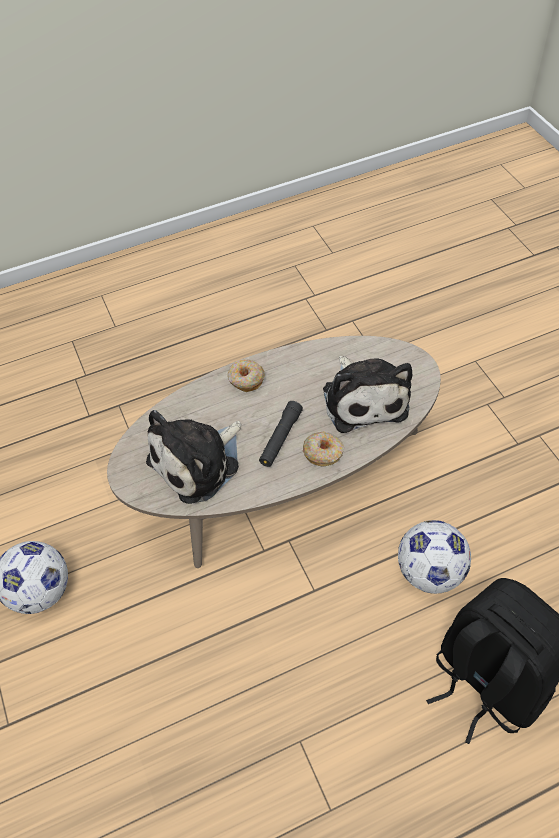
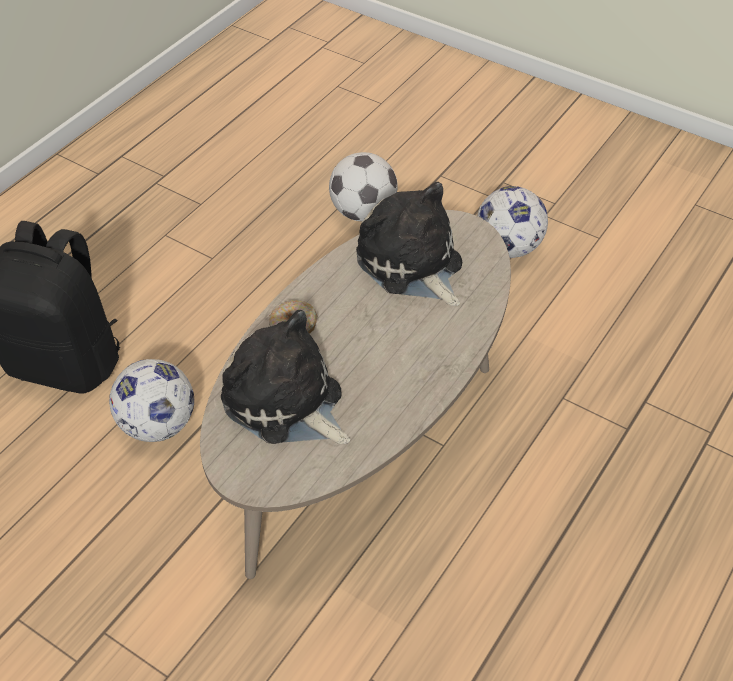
camera: 145 degrees right, 5 degrees down
(120, 716) = (363, 212): none -> football
(198, 462) = (411, 265): plush toy -> plush toy turned 45 degrees counterclockwise
(246, 379) = (438, 362): donut -> none
(280, 438) = (348, 320): black flashlight -> none

